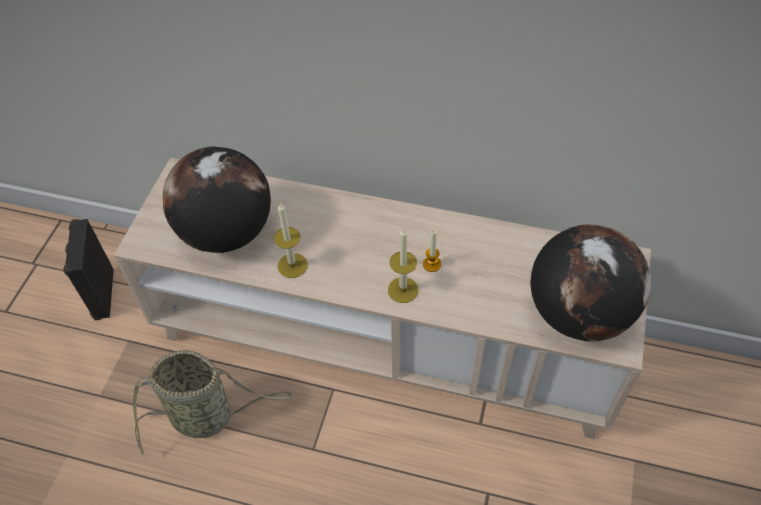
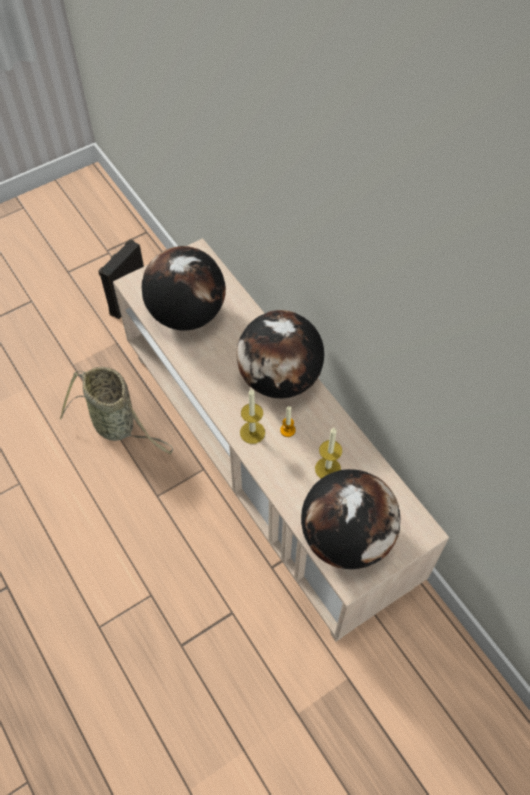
camera: 40 degrees right, 5 degrees up
(292, 265) = (203, 365): candle -> candle (327, 469)
(377, 227) = (280, 379): none -> globe

